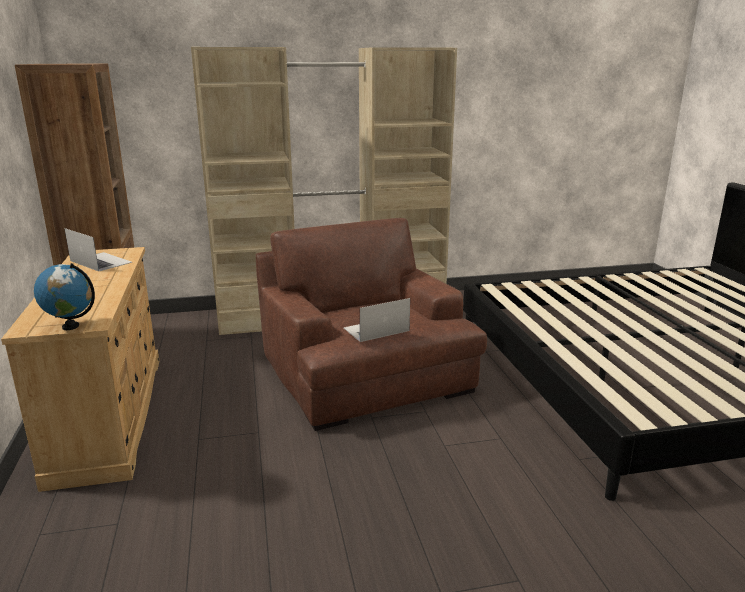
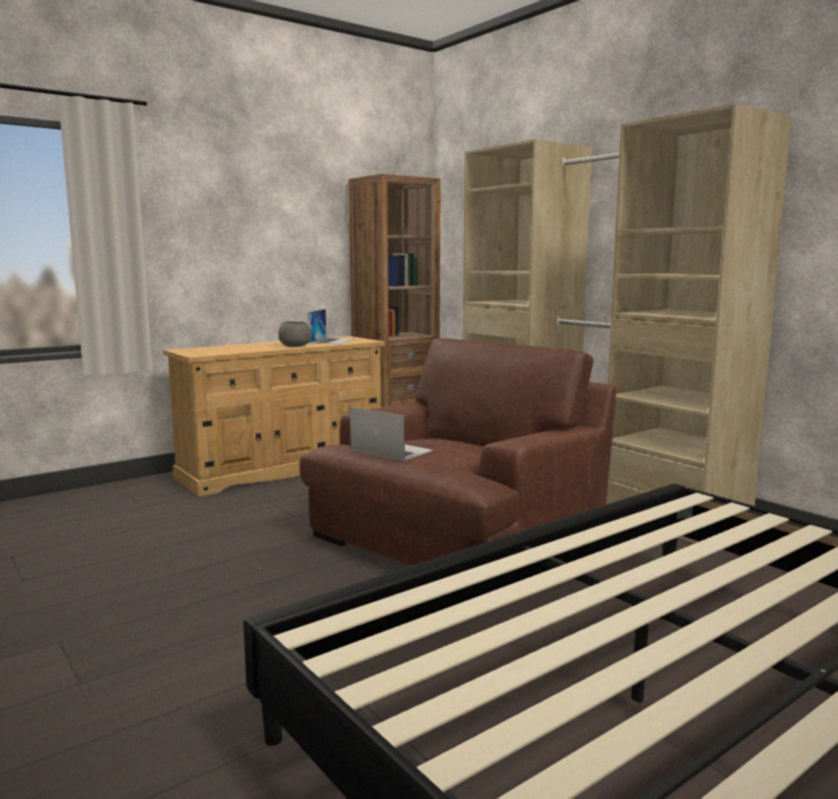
camera: 65 degrees right, 10 degrees down
(71, 326) = (190, 353): globe -> none
(108, 279) = (294, 346): none -> grey bowl

